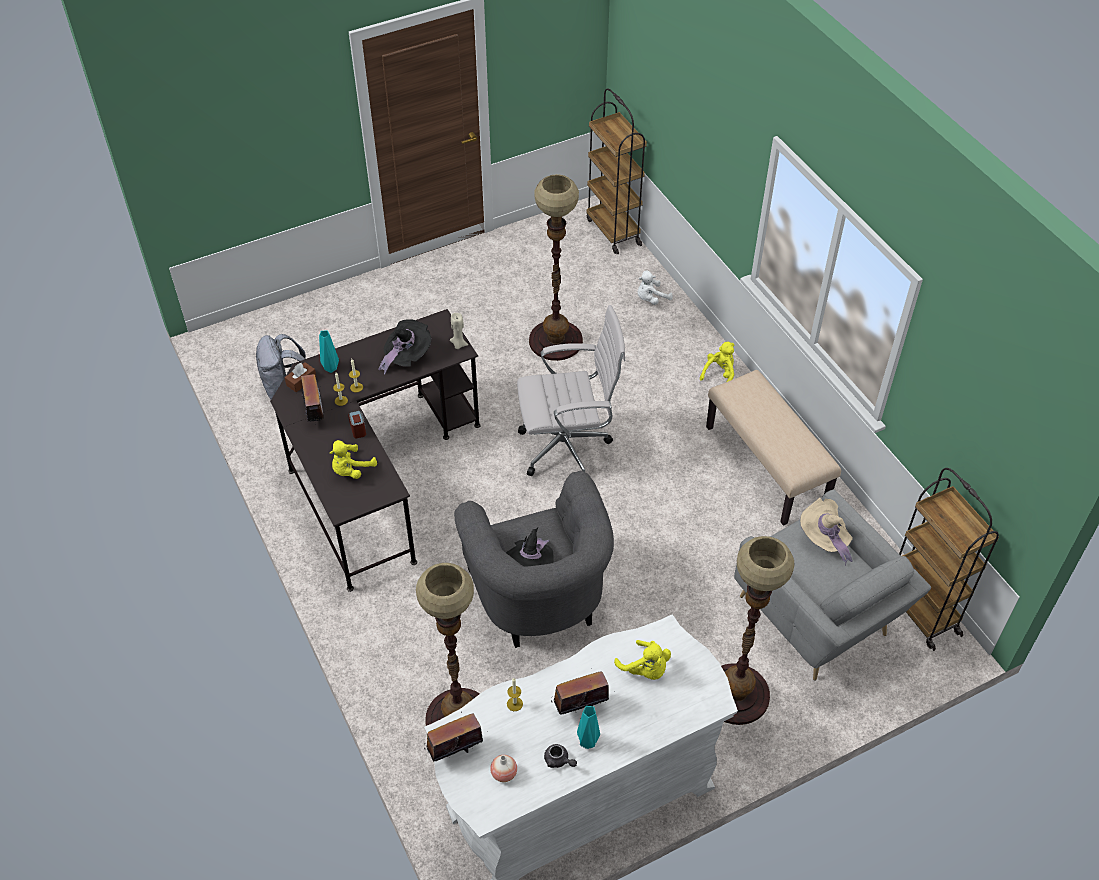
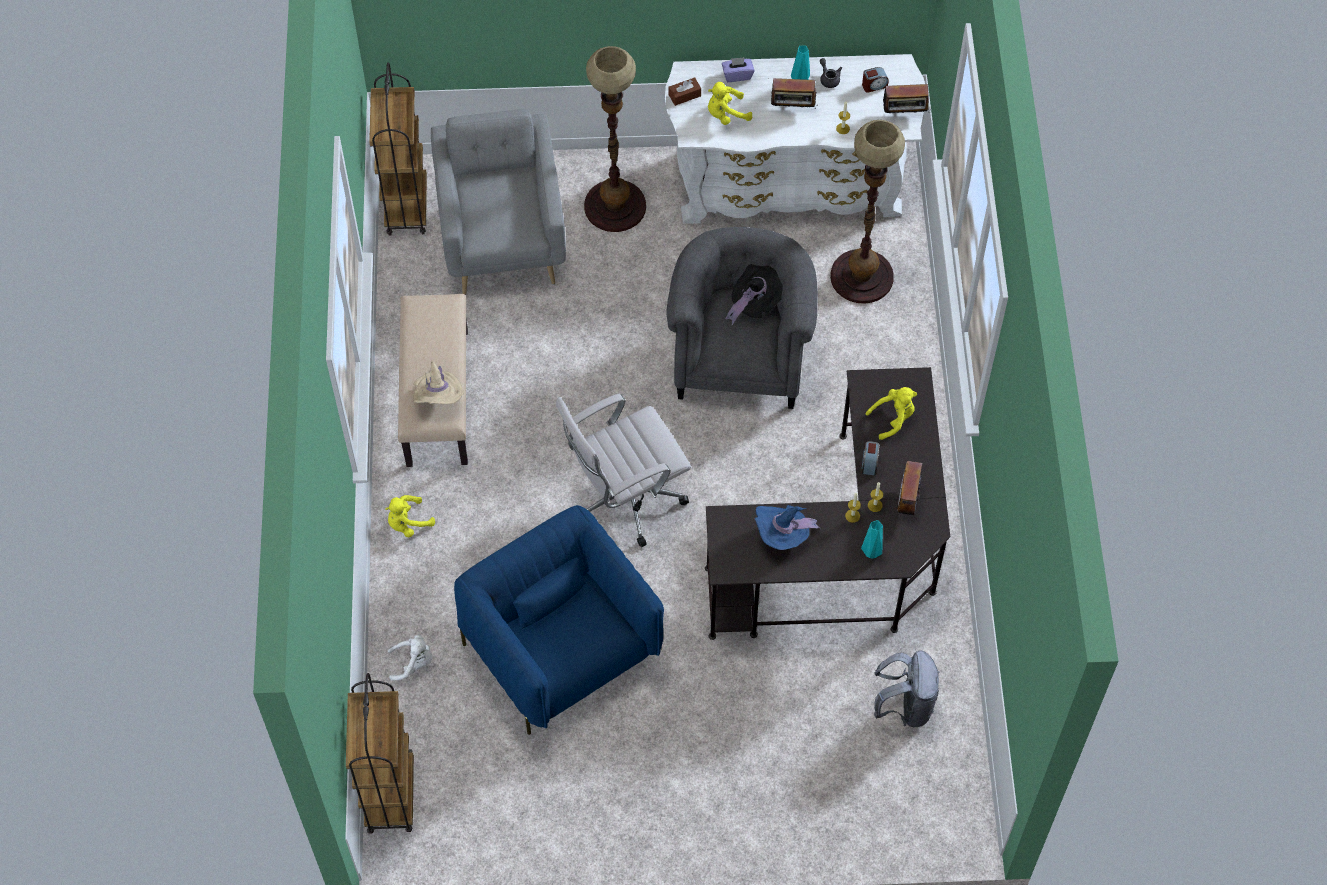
camera: 155 degrees left, 10 degrees up
(301, 381) = (909, 548): brown tissue box -> brown tissue box (684, 95)
(406, 356) = (783, 535): black hat -> blue hat
(458, 344) = (720, 528): beige candle -> none
(504, 773) = (874, 85): vase -> alarm clock
(556, 341) = (561, 647): floor lamp -> blue armchair
(568, 447) = (625, 500): white office chair -> white office chair turned 45 degrees counterclockwise
(645, 669) = (726, 114): yellow plush toy -> yellow plush toy turned 90 degrees counterclockwise
(660, 722) = (737, 75): none -> purple tissue box
(825, 539) = (477, 219): beige hat -> beige hat (439, 398)

